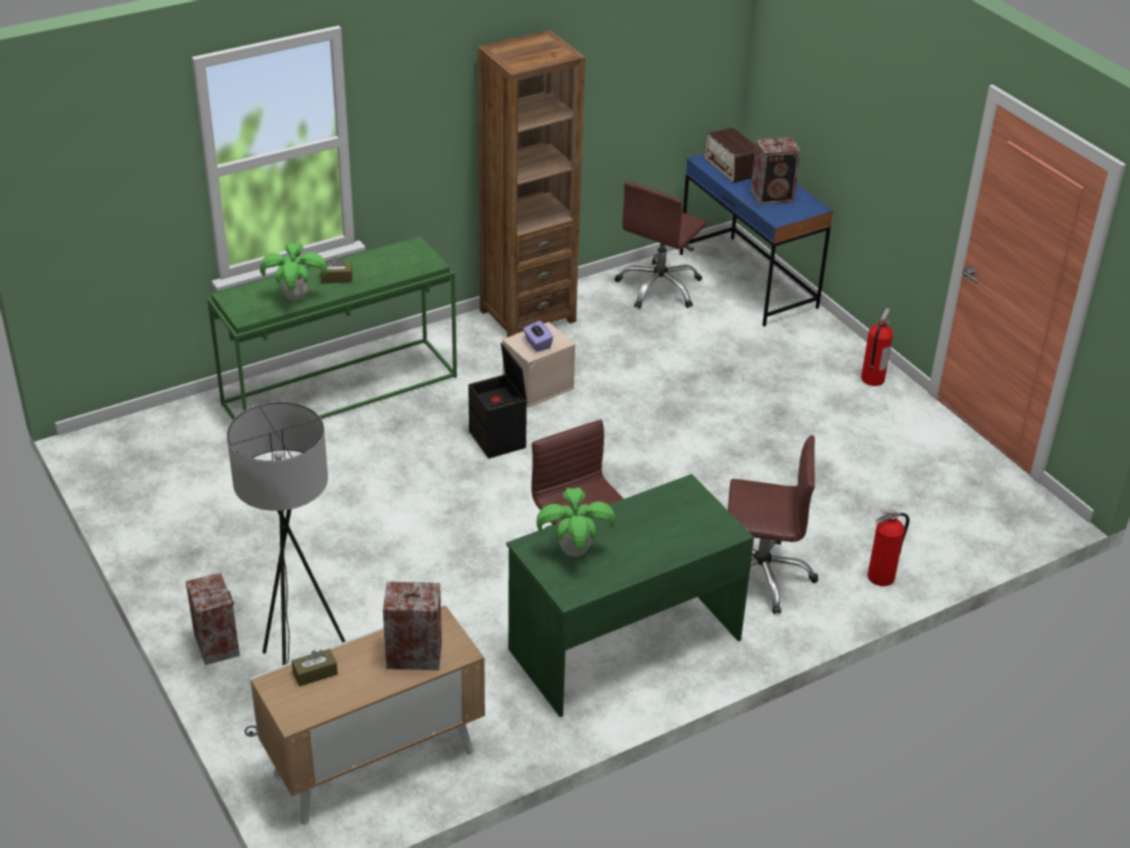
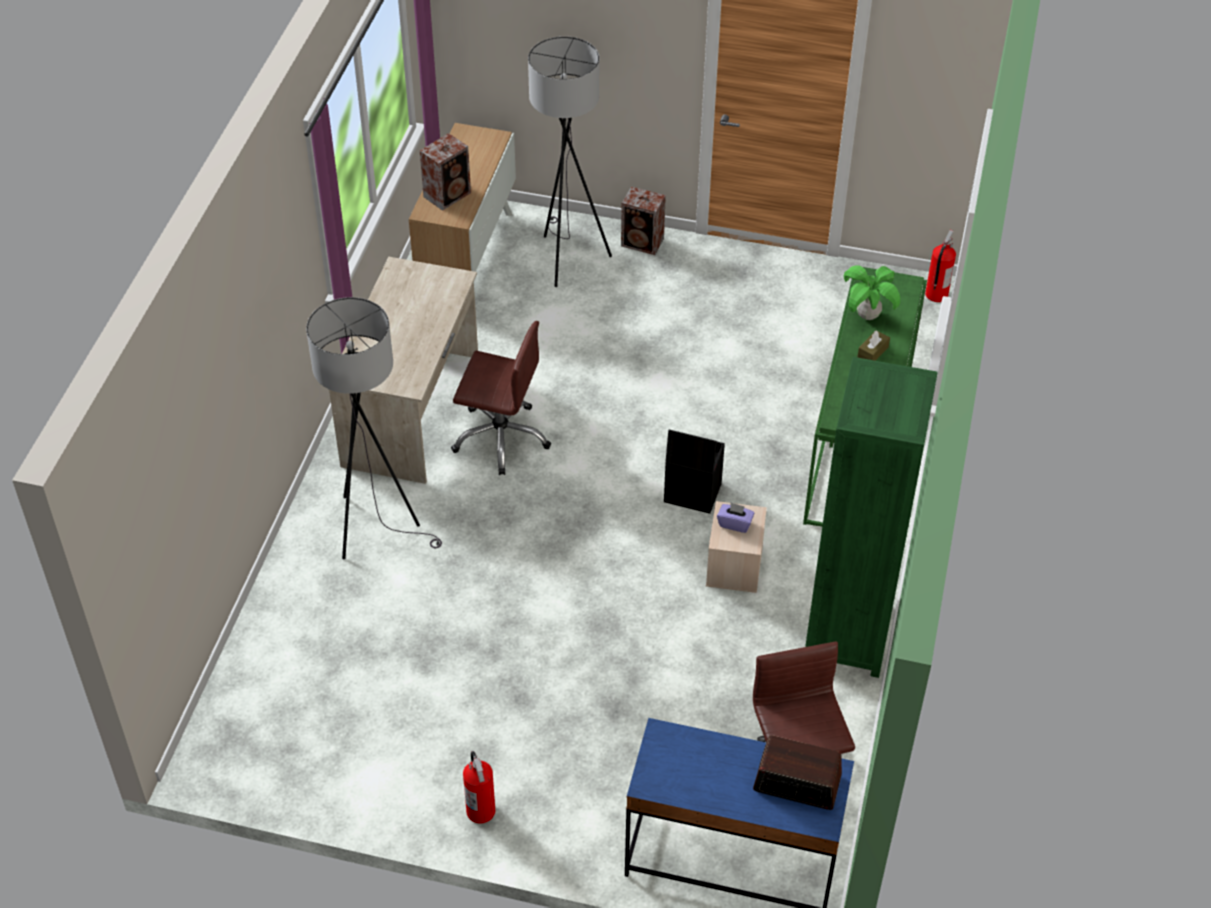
camera: 135 degrees right, 10 degrees up
(315, 673) = (484, 154): brown tissue box -> none
(527, 315) = (848, 634): brown bookcase -> green bookcase
(574, 551) = (428, 293): potted plant -> none
(624, 643) = (413, 410): green desk -> beige desk
(760, 575) = (376, 526): brown office chair -> grey floor lamp
(773, 196) = (703, 768): speaker -> none
(881, 577) = (287, 590): fire extinguisher -> fire extinguisher (935, 295)

